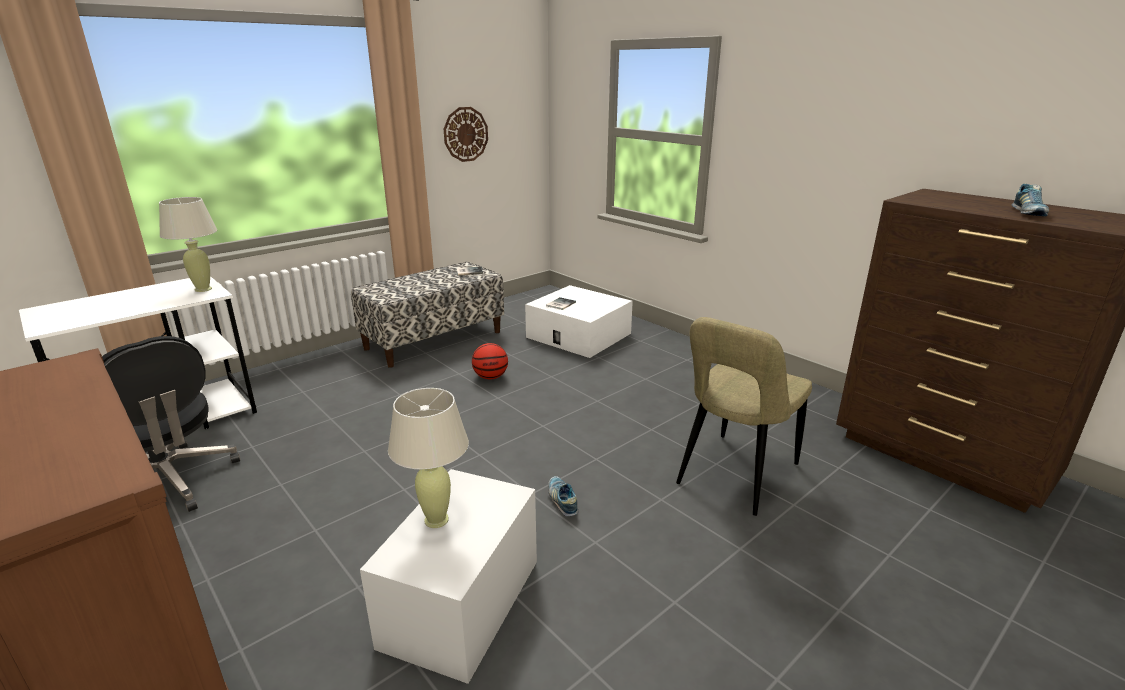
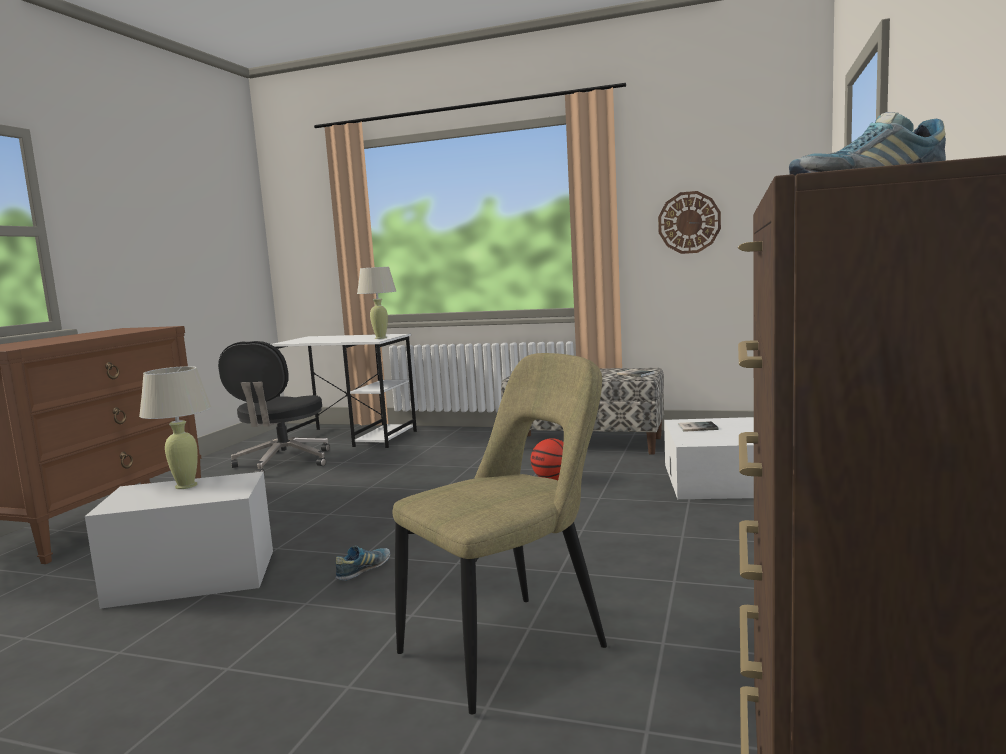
camera: 60 degrees right, 15 degrees down
(734, 476) = (511, 647): beige chair -> beige chair turned 135 degrees clockwise

